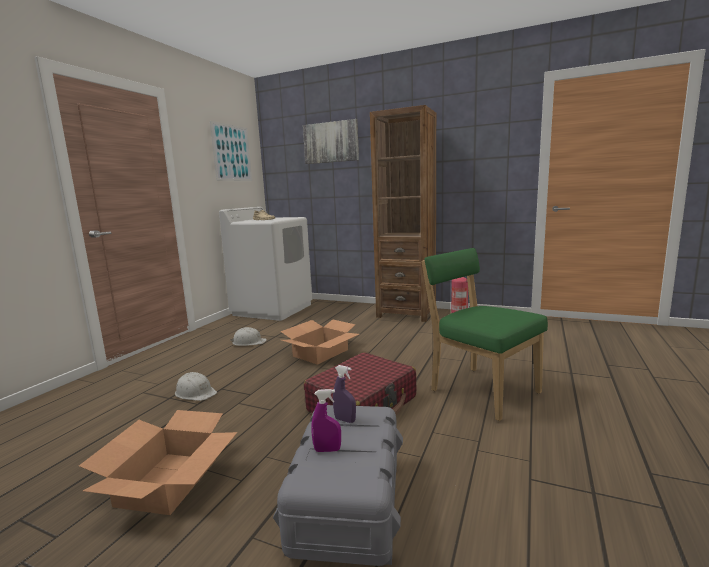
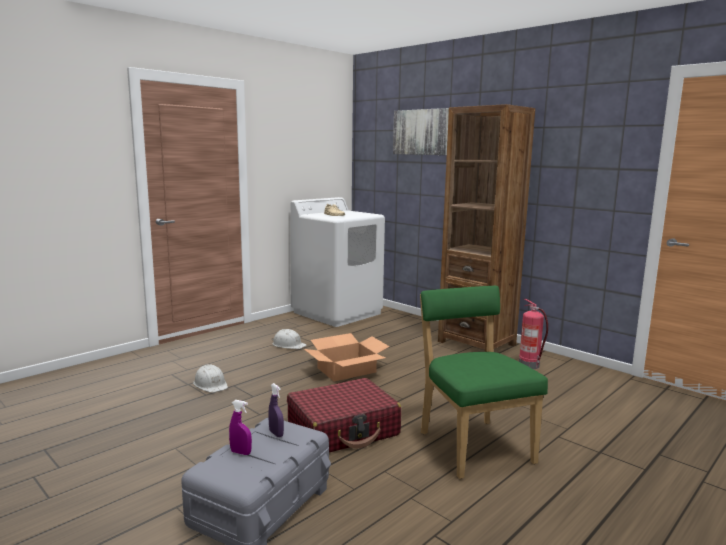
camera: 20 degrees right, 0 degrees up
(168, 481) = (146, 451): cardboard box -> none
(232, 153) = (315, 139): picture -> none

